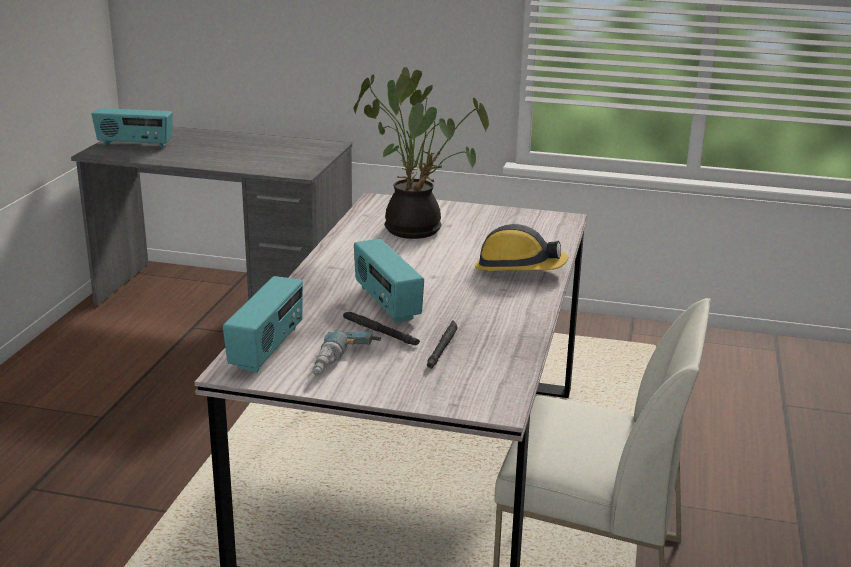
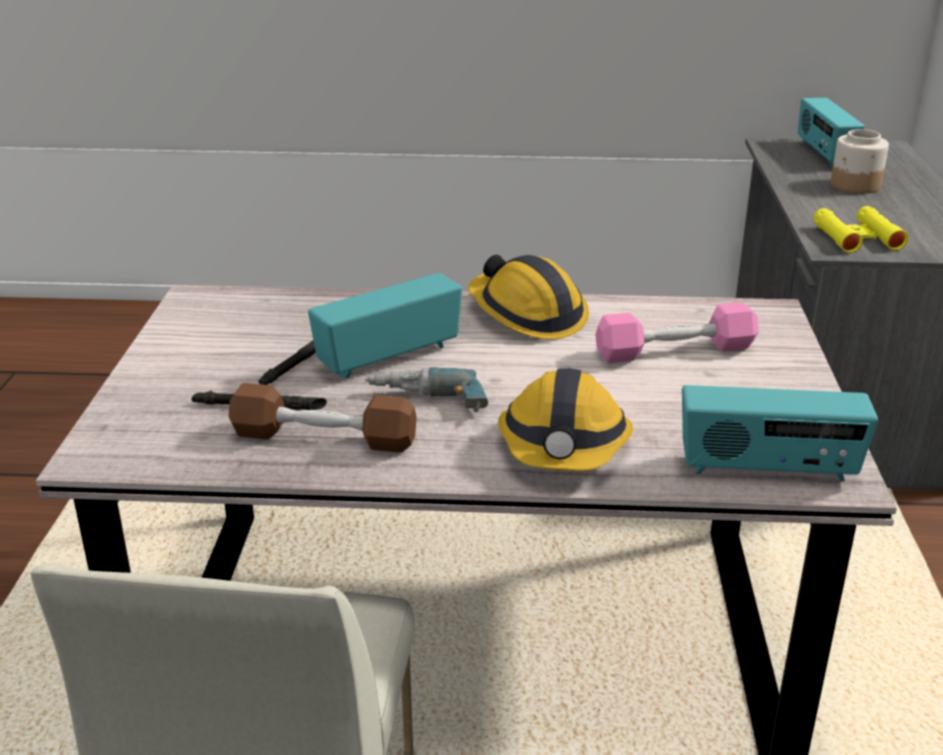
camera: 80 degrees right, 5 degrees up
(202, 149) = (855, 186): none -> jar
(268, 349) = (247, 306): radio -> radio (767, 469)
(288, 164) = (857, 238): none -> yellow binoculars
(345, 258) = (527, 315): none -> hard hat
(345, 363) = (213, 350): power drill -> power drill (425, 404)
(417, 228) = (674, 350): potted plant -> pink dumbbell
(491, 329) = (323, 438): none -> brown dumbbell

